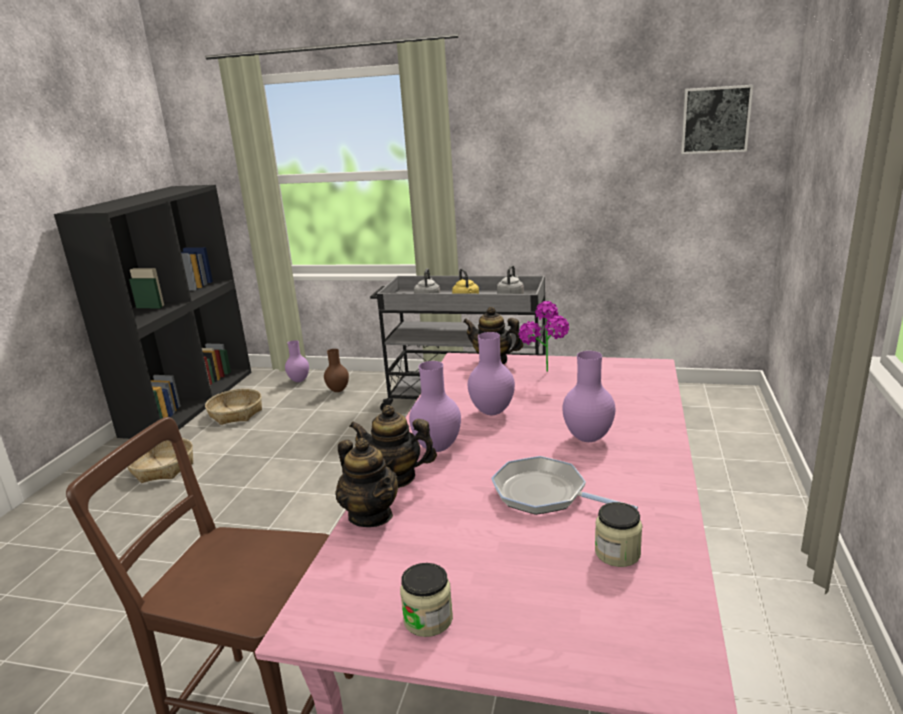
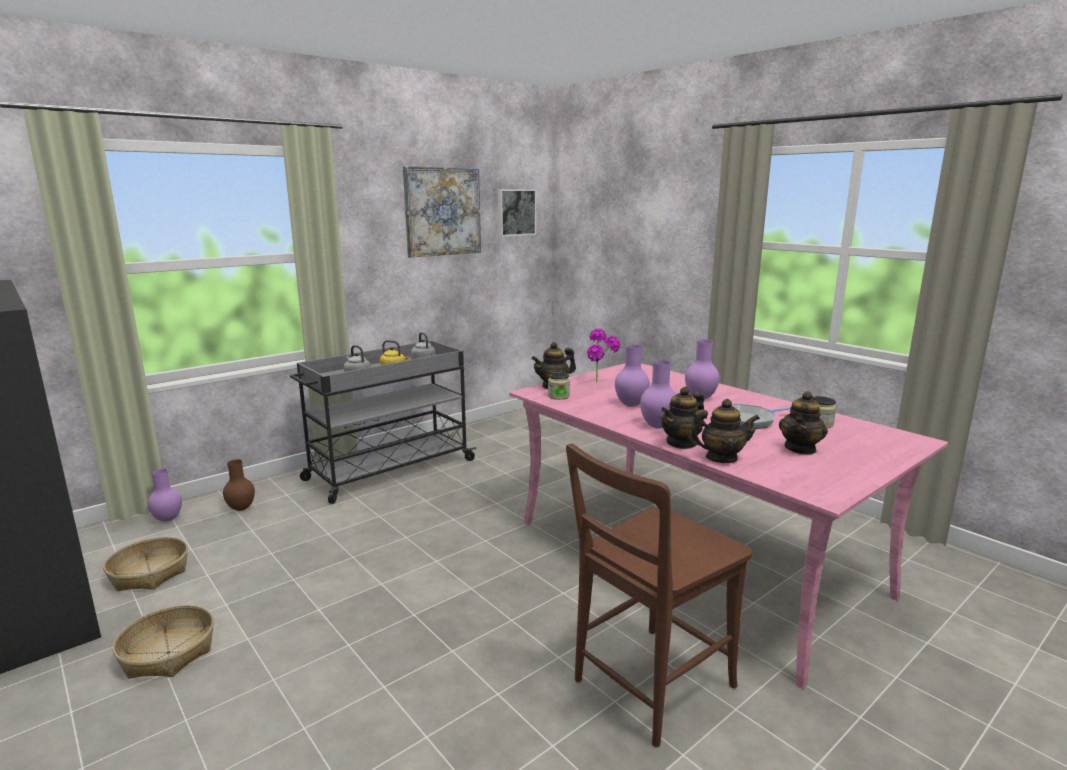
camera: 55 degrees left, 5 degrees down
(428, 619) = (842, 469): jar -> jar (558, 396)
(476, 563) = (800, 449): none -> teapot
(594, 122) = (442, 211): none -> picture

